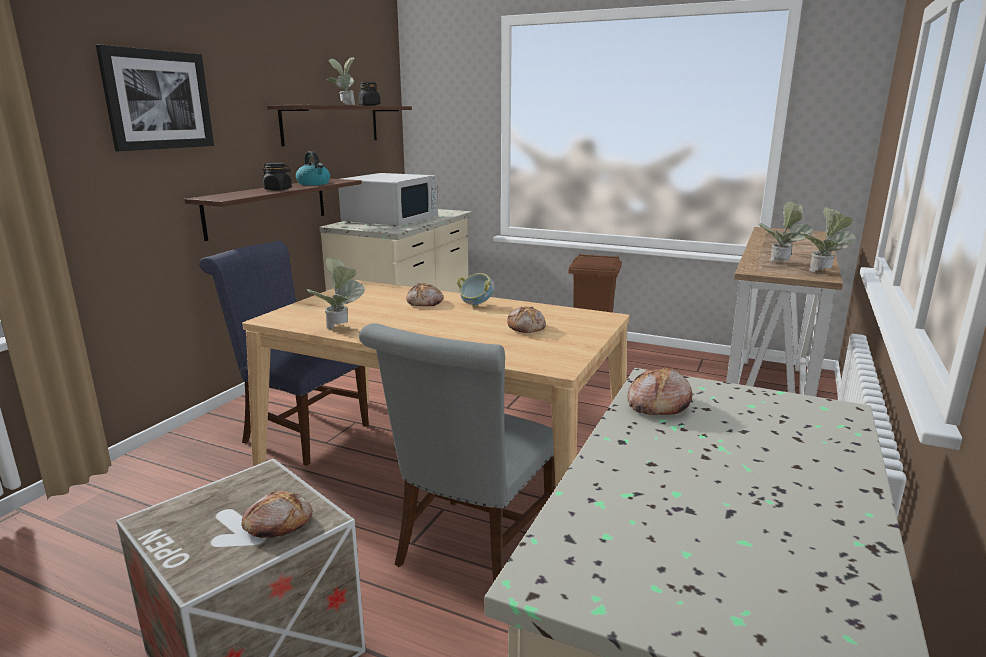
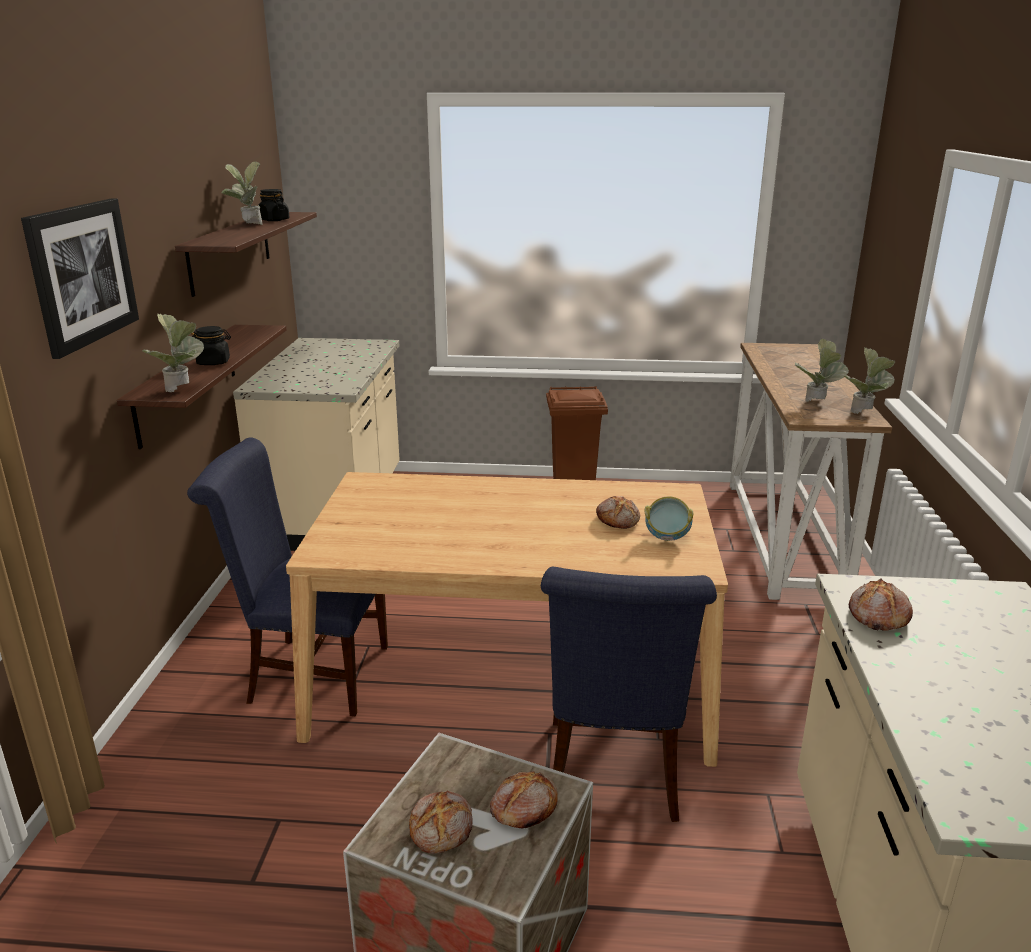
camera: 20 degrees left, 5 degrees up
(314, 184) = (238, 342): kettle -> none
(340, 328) = (419, 555): potted plant -> potted plant (182, 390)
(391, 219) = (314, 367): white microwave -> none
(425, 302) = (472, 498): bread -> bread (442, 829)
(470, 553) = (613, 776): grey chair -> blue chair
(476, 305) = (533, 494): bowl -> bowl (666, 538)

